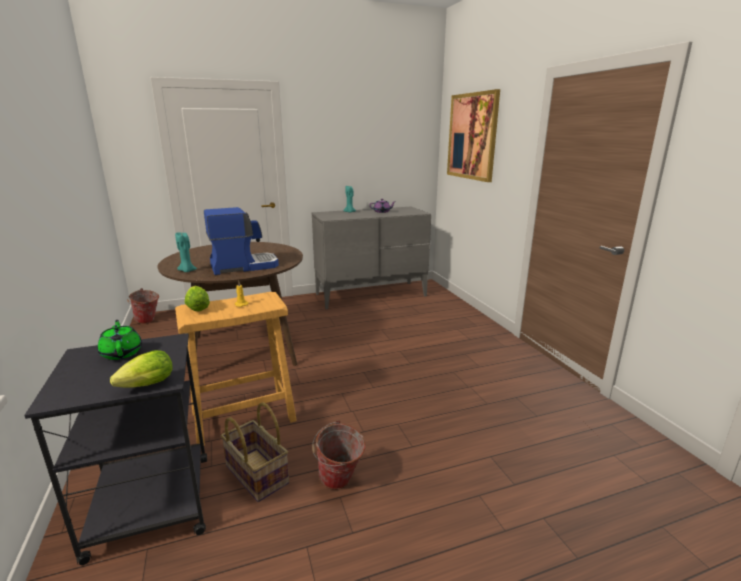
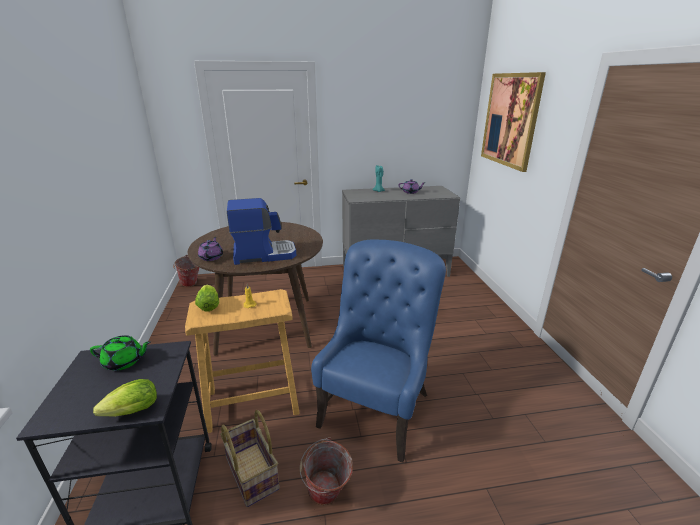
camera: 10 degrees right, 5 degrees up
(122, 353) = (124, 362): green teapot -> green teapot turned 105 degrees clockwise
(187, 271) = (211, 257): turquoise candle -> purple teapot
(374, 408) = (376, 409): none -> blue chair

